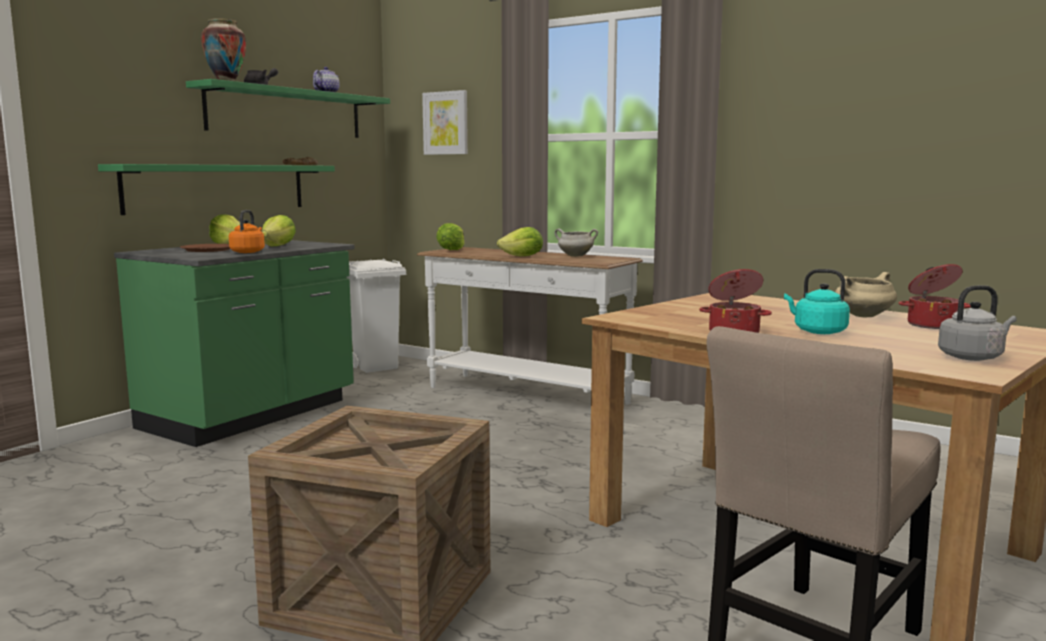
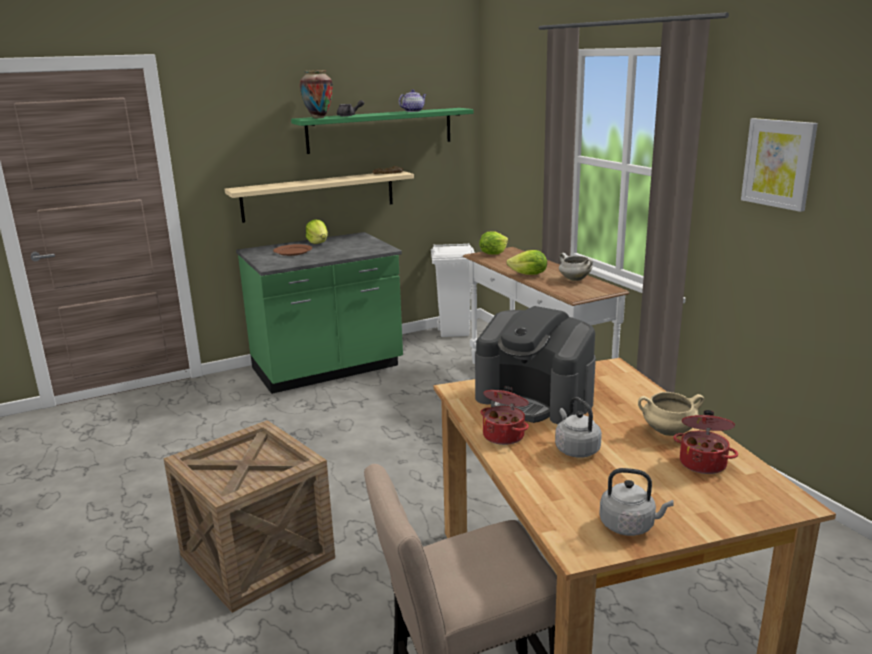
camera: 30 degrees right, 10 degrees up
(218, 187) = (319, 196): green shelf -> beige shelf
(248, 252) = (310, 259): orange kettle -> none
(278, 246) = (345, 249): lettuce -> none
(446, 123) = (516, 132): picture -> picture (779, 163)
(707, 315) = (535, 400): none -> coffee machine
(817, 331) = (575, 449): turquoise kettle -> grey kettle

